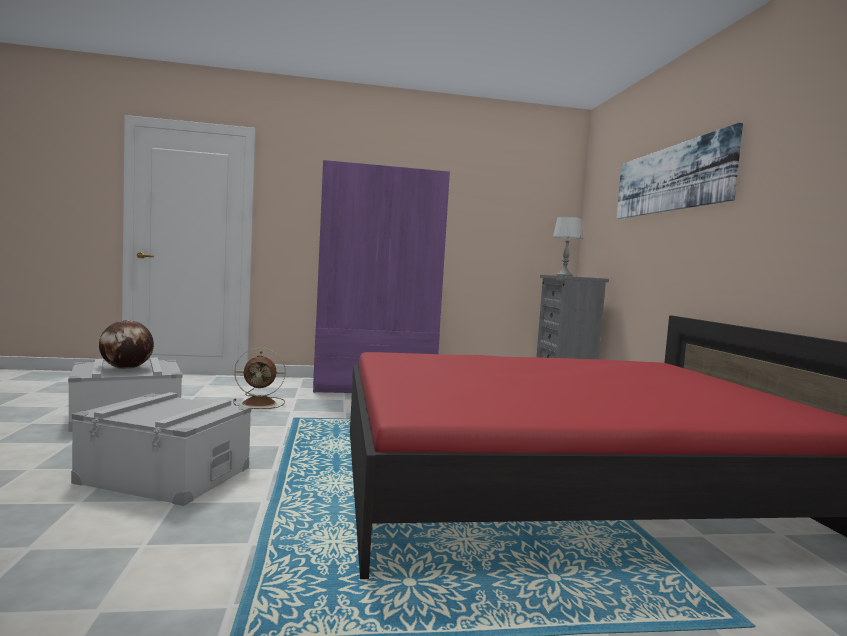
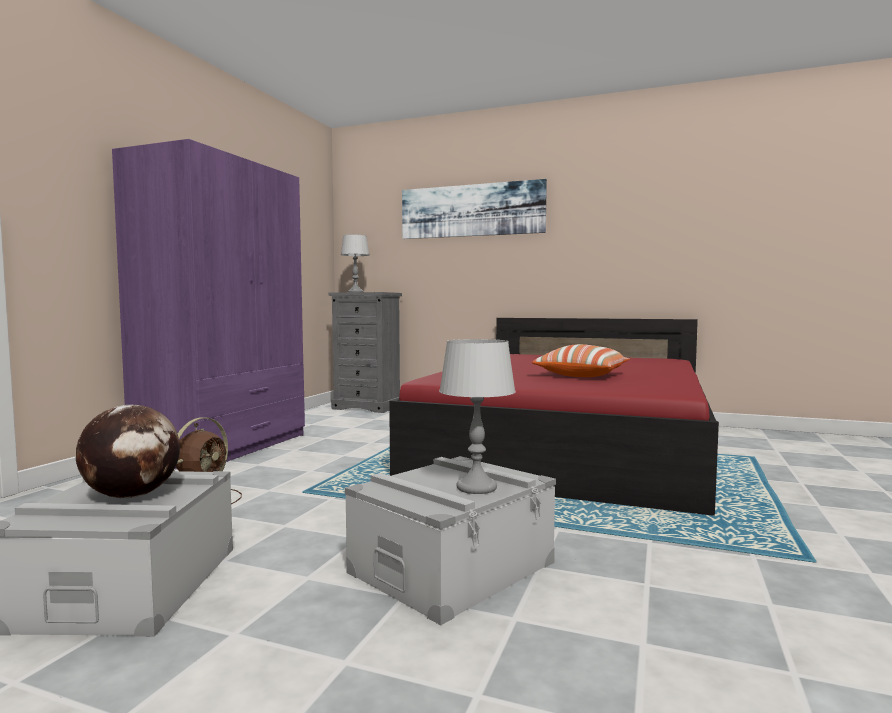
camera: 60 degrees left, 0 degrees up
(153, 415) = (477, 487): none -> grey table lamp
(496, 383) = (581, 375): none -> pillow

